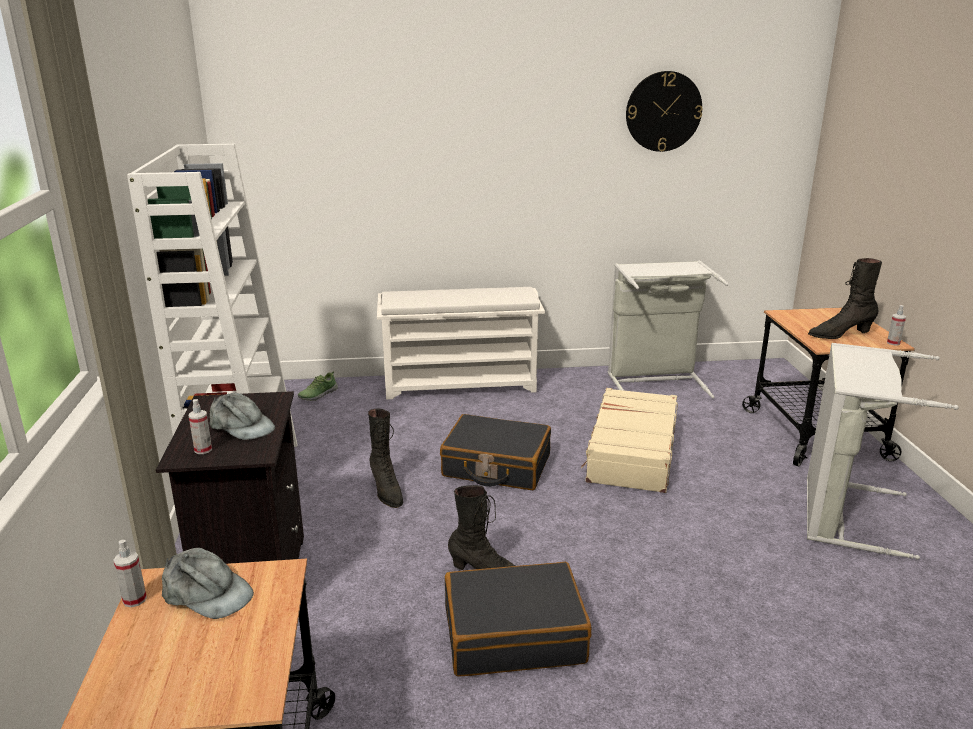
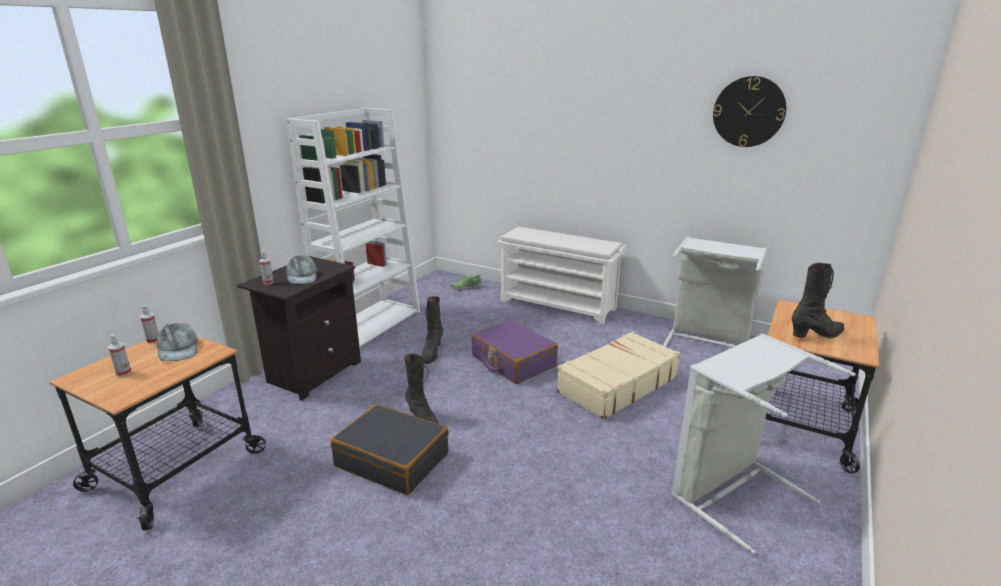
camera: 35 degrees right, 0 degrees up
(496, 466) = (513, 361): black suitcase -> purple suitcase
(840, 335) = (816, 335): black boot -> black boot turned 135 degrees clockwise
(893, 343) = (862, 355): spray bottle -> spray bottle (123, 373)

